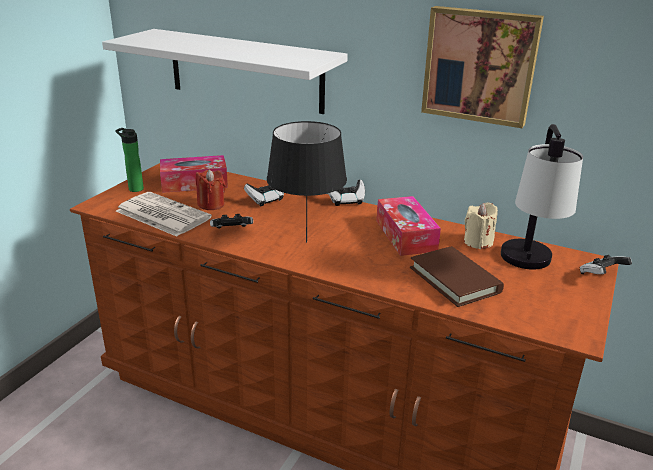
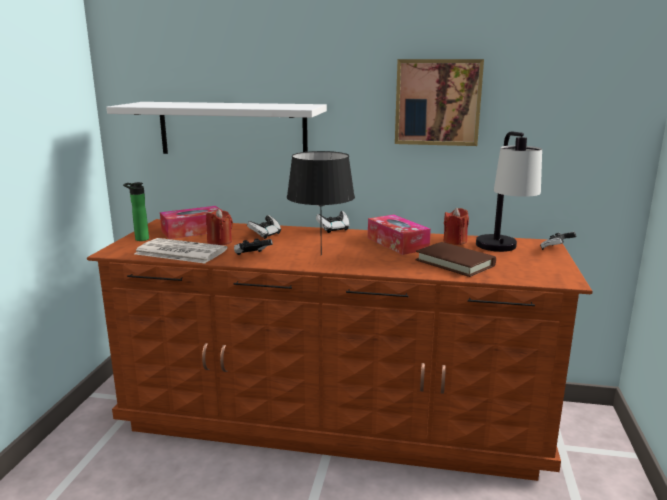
camera: 15 degrees left, 10 degrees down
(478, 242) = (455, 241): beige candle -> red candle

